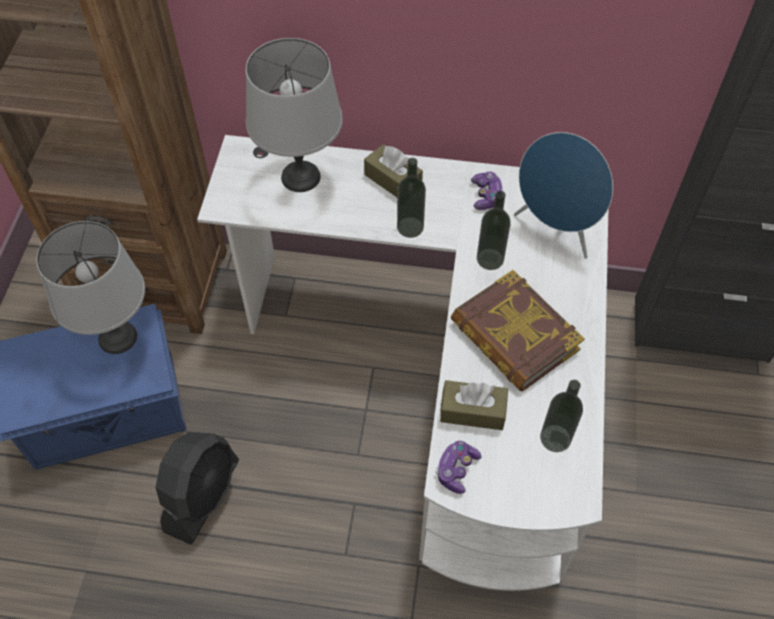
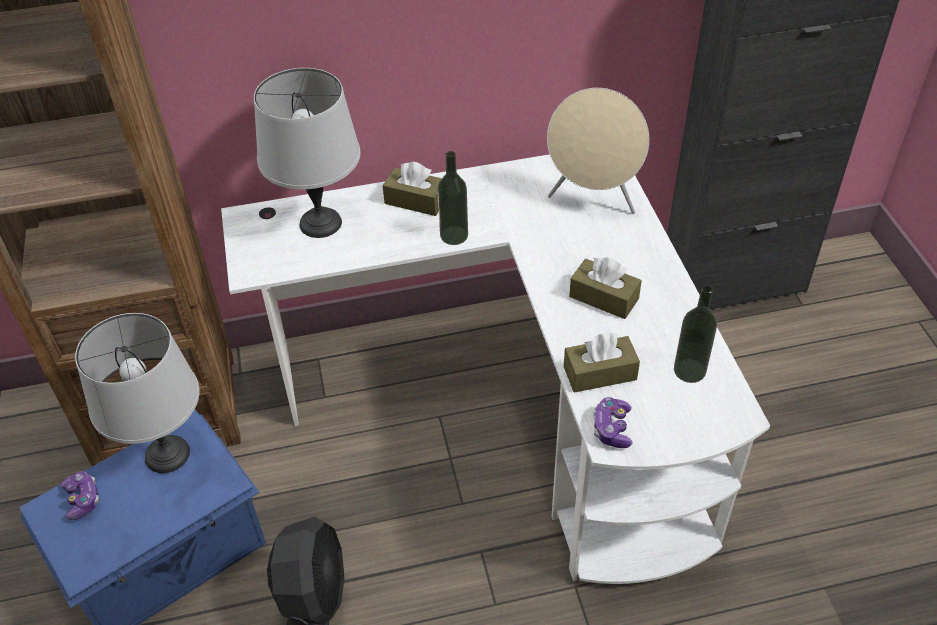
camera: 20 degrees left, 10 degrees down
(486, 196) = (513, 189): game controller -> game controller (82, 499)
(490, 259) = (545, 240): bottle -> none
(514, 336) = (604, 298): book -> brown tissue box
(555, 230) = (593, 199): blue speaker -> beige speaker

